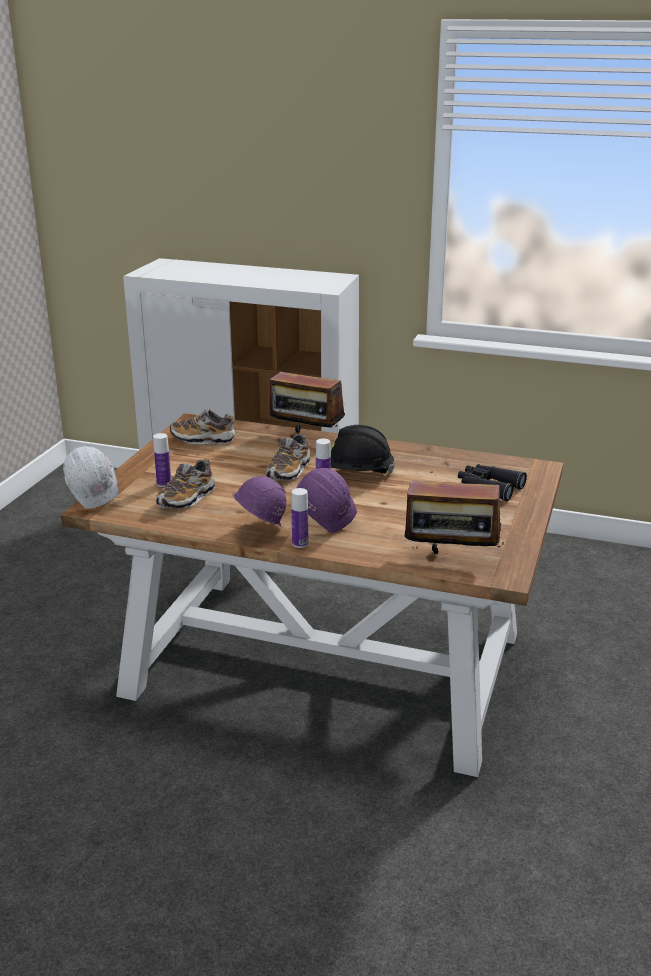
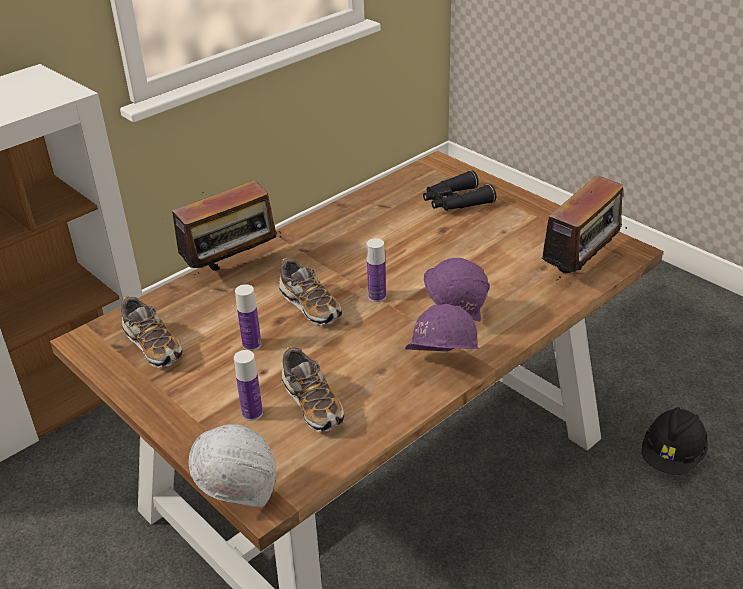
camera: 60 degrees left, 10 degrees up
(203, 439) = (153, 346): shoe -> shoe turned 75 degrees counterclockwise
(300, 544) = (490, 349): bottle -> bottle (252, 344)
(356, 473) = (357, 263): black hard hat -> black hard hat (672, 456)

